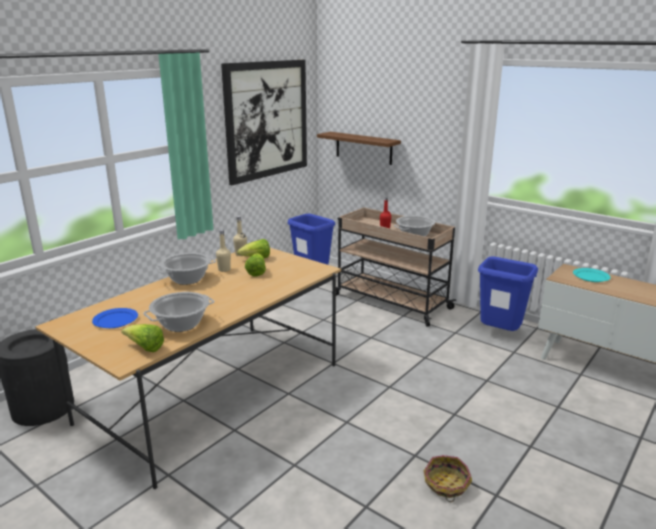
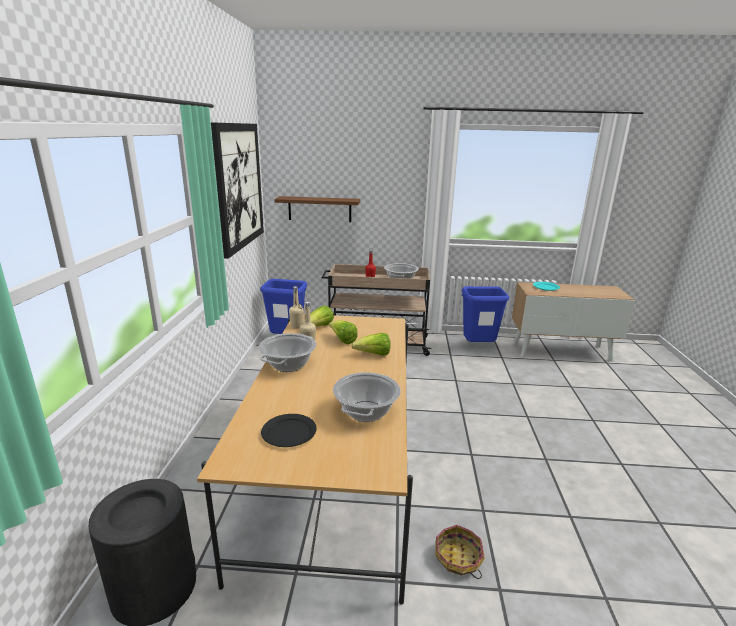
camera: 35 degrees left, 0 degrees up
(115, 320) = (289, 433): blue plate -> black plate
(145, 348) = (376, 449): lettuce -> lettuce (373, 355)
(446, 485) = (589, 471): basket -> basket (458, 559)

